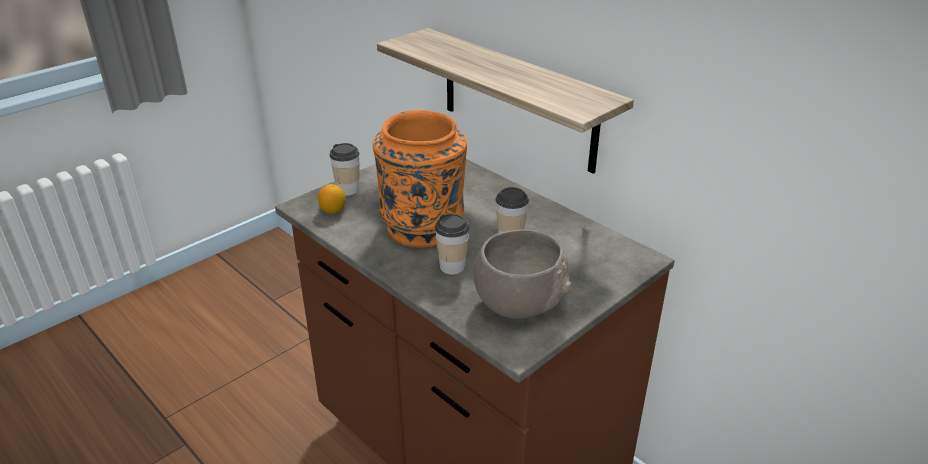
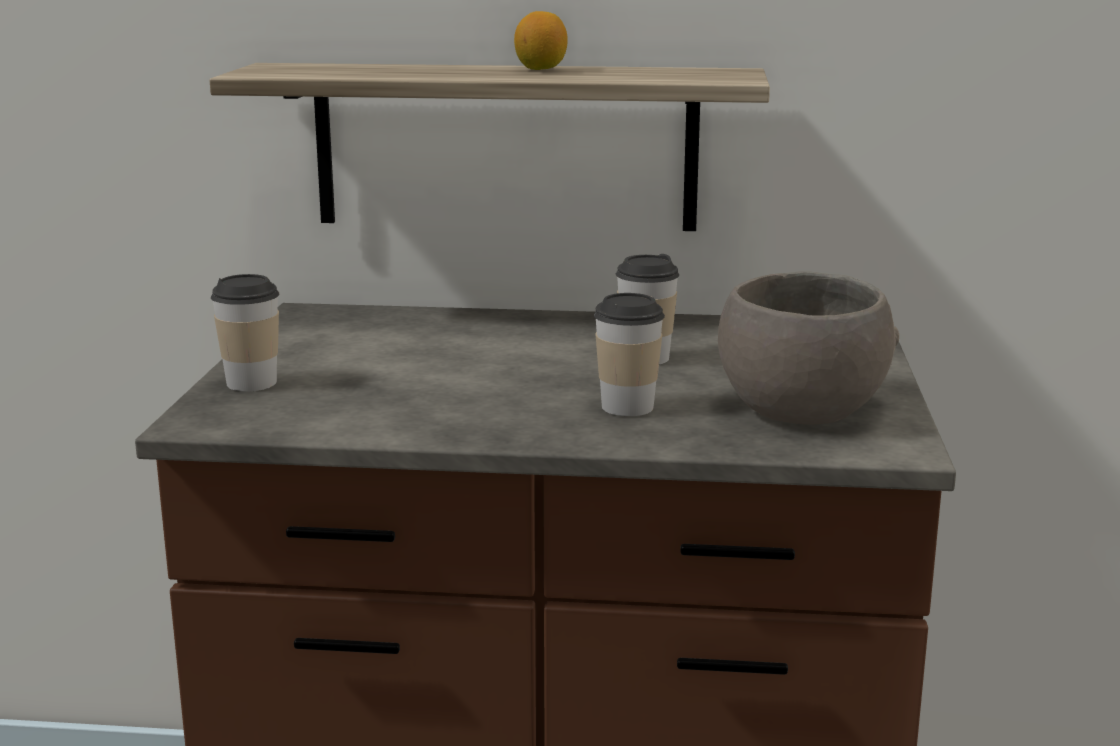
camera: 40 degrees left, 15 degrees down
(333, 210) = (277, 411): lemon -> lemon (540, 69)
(422, 226) = (484, 384): orange vase -> none

